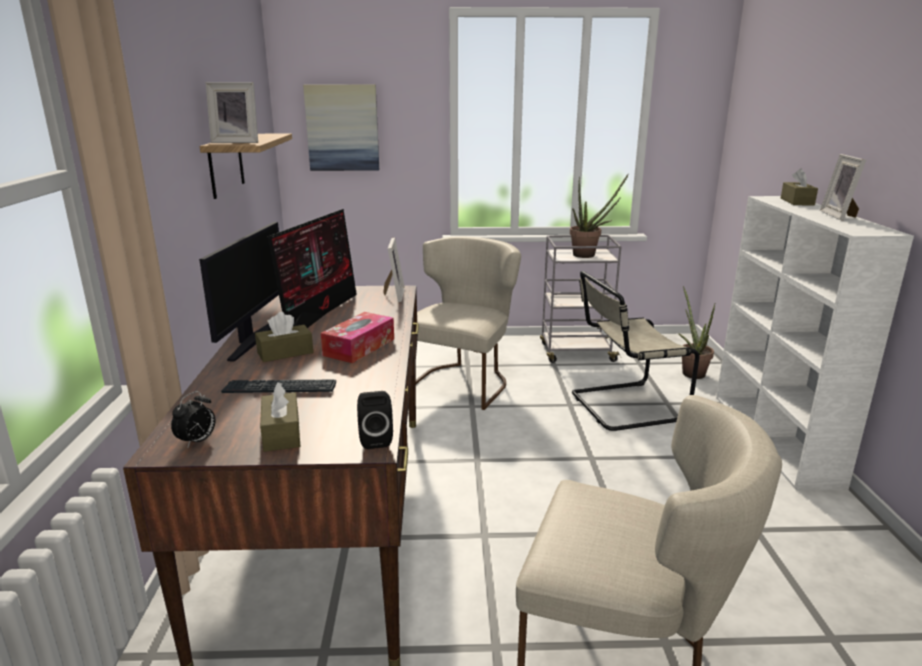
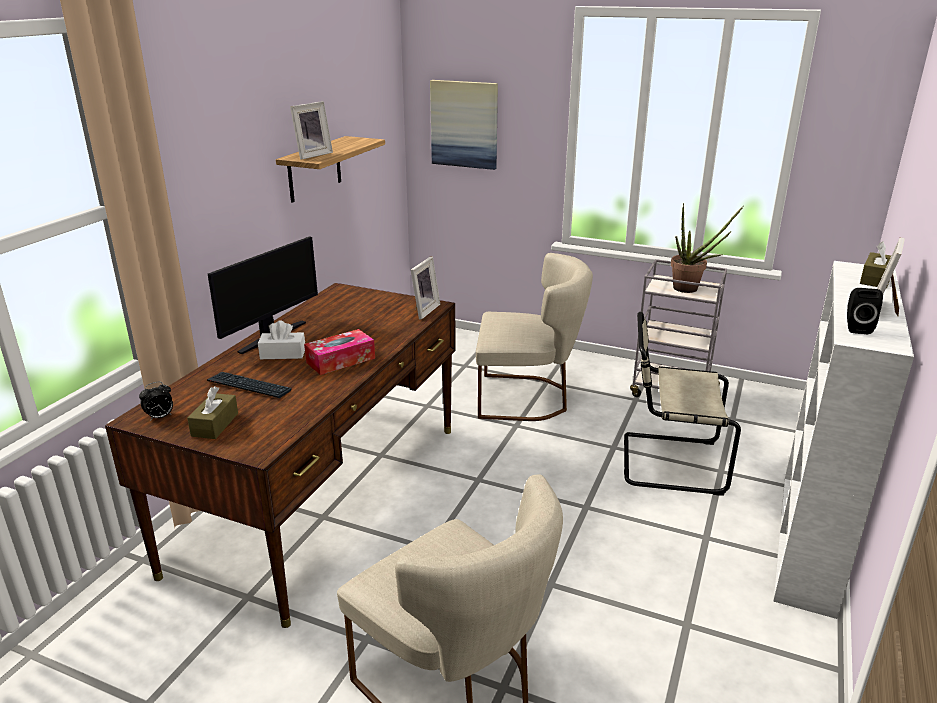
camera: 25 degrees right, 5 degrees up
(237, 142) = (311, 155): picture frame -> picture frame turned 75 degrees counterclockwise
(285, 353) = (283, 354): brown tissue box -> white tissue box
(318, 312) = (344, 318): monitor -> none
(375, 439) = (268, 446): black speaker -> black speaker (856, 328)
(463, 382) = (528, 398): beige chair -> beige chair turned 45 degrees clockwise
(690, 372) = (784, 442): potted plant -> none

